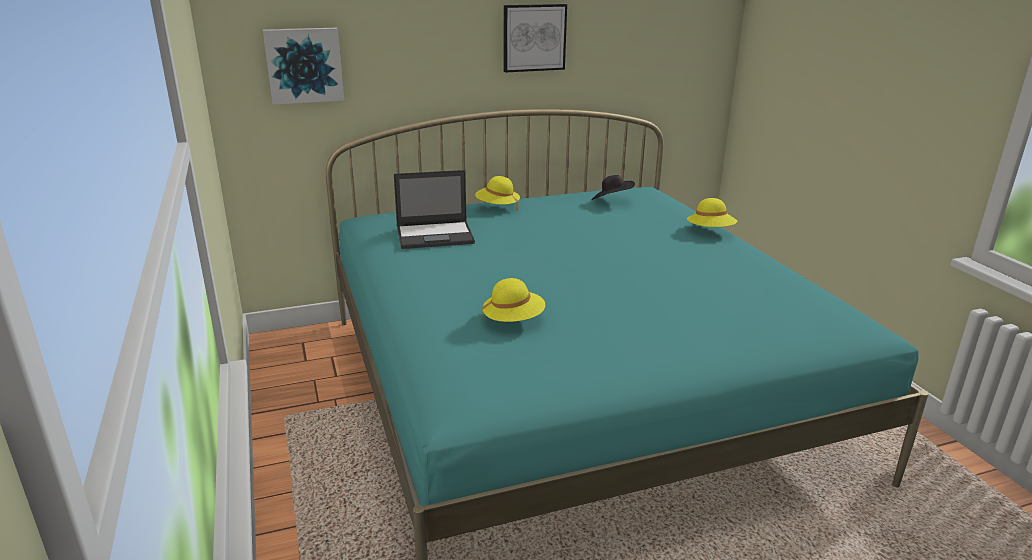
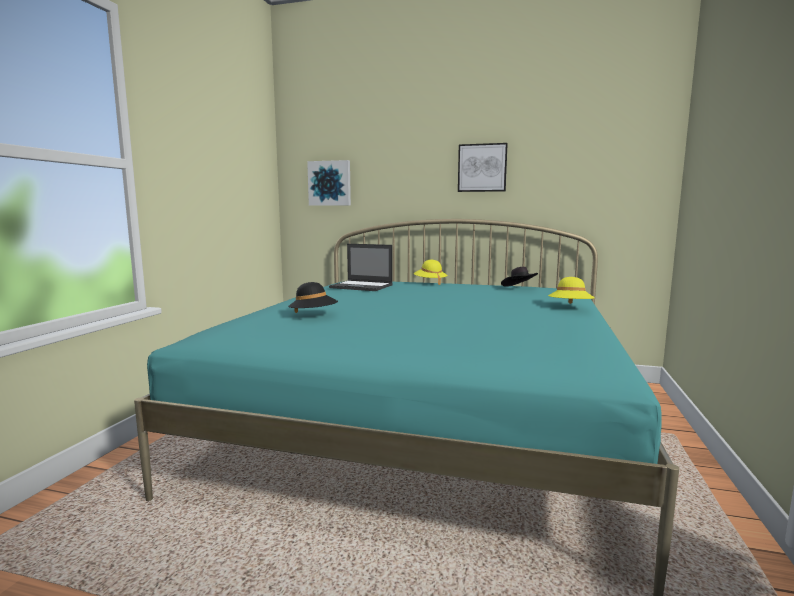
camera: 35 degrees right, 15 degrees down
(513, 320) = (313, 316): yellow hat -> black hat

